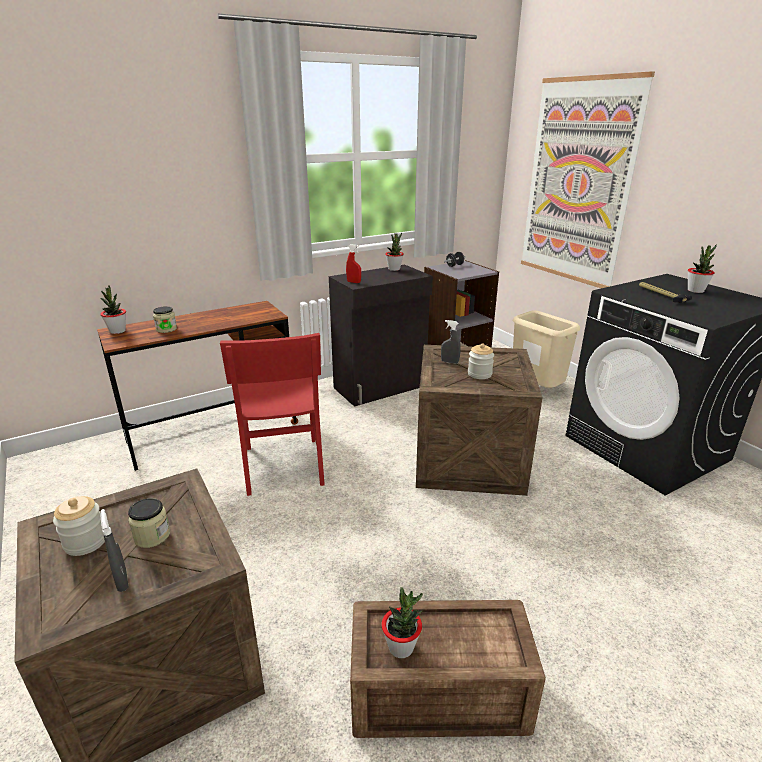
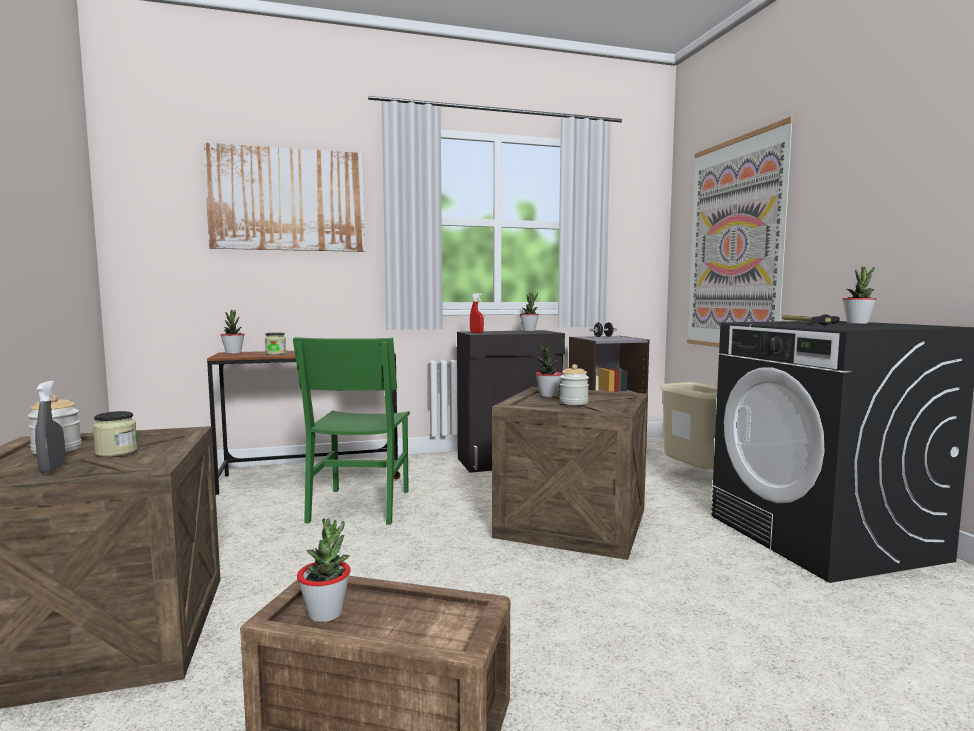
camera: 15 degrees right, 20 degrees down
(137, 147) = (288, 200): none -> picture
(283, 465) = (360, 505): red chair -> green chair
(449, 362) = (548, 395): grey spray bottle -> potted plant

